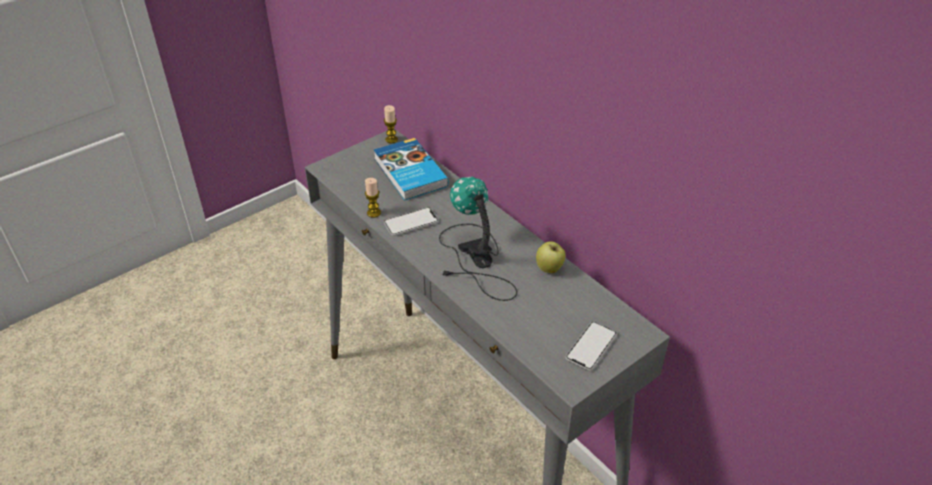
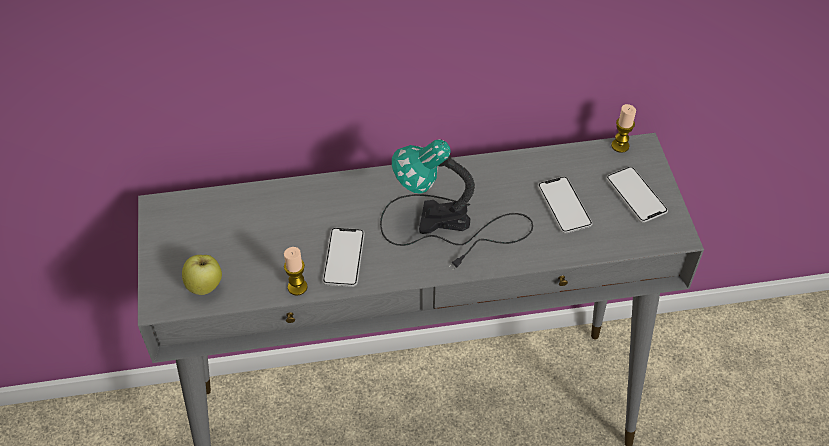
camera: 60 degrees left, 10 degrees up
(391, 139) = (163, 208): candle -> candle (620, 146)
(409, 173) = (248, 219): book -> none
(544, 309) = (564, 206): none -> phone
(549, 269) = (509, 172): apple -> apple (205, 286)

